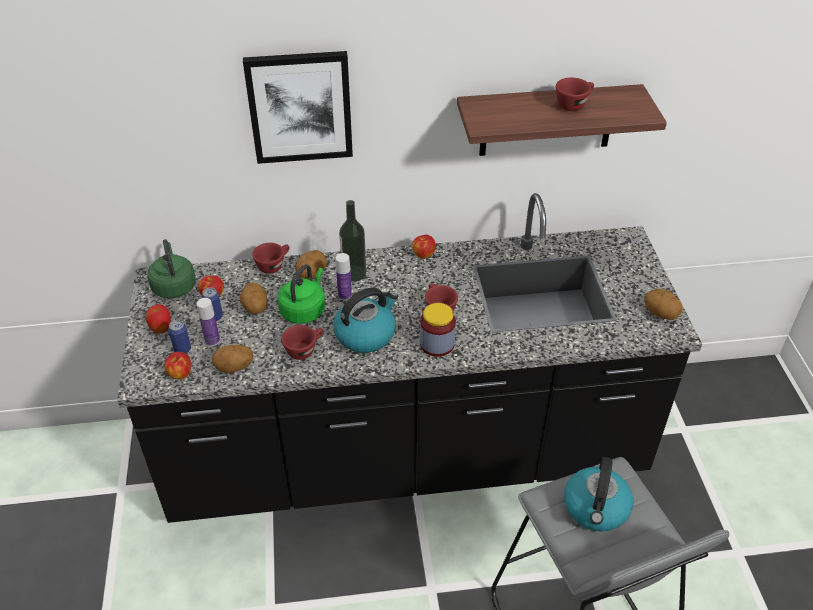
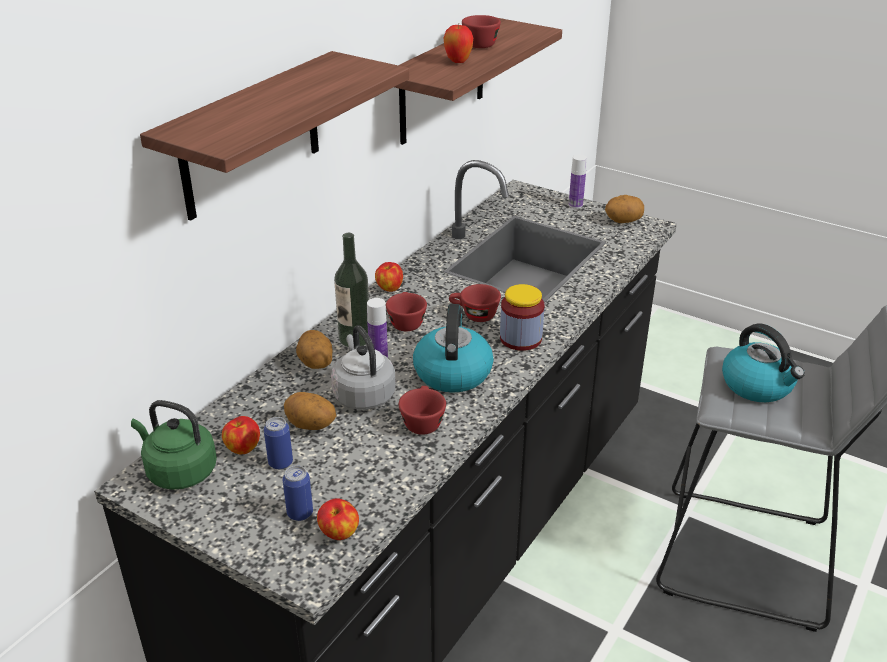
camera: 50 degrees left, 10 degrees down
(161, 330) = (241, 516): apple -> apple (458, 62)
(212, 340) = (318, 482): bottle -> bottle (575, 205)
(234, 368) = (385, 485): potato -> none
(273, 265) = (261, 382): red cup -> red cup (405, 321)
(300, 107) = (251, 136): picture -> shelf
(304, 310) = (363, 394): green kettle -> grey kettle

